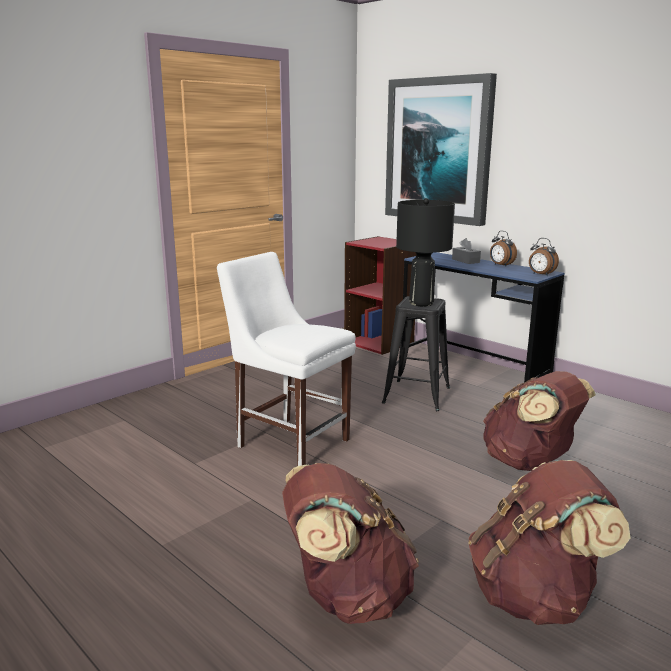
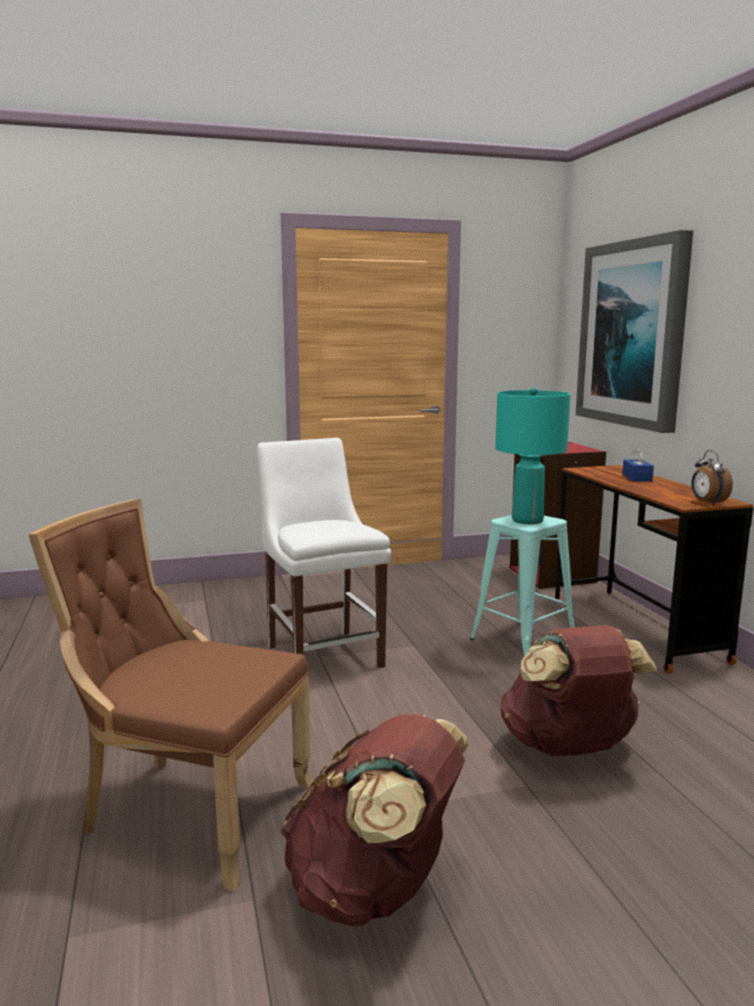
camera: 30 degrees right, 5 degrees down
(347, 596) = (189, 811): brown backpack -> brown chair
(416, 395) = (523, 640): black stool -> turquoise stool
(421, 303) = (528, 520): black table lamp -> turquoise table lamp
(465, 261) = (637, 478): grey tissue box -> blue tissue box
(472, 370) = (635, 627): blue desk -> brown desk
(500, 265) = (674, 487): alarm clock -> none

